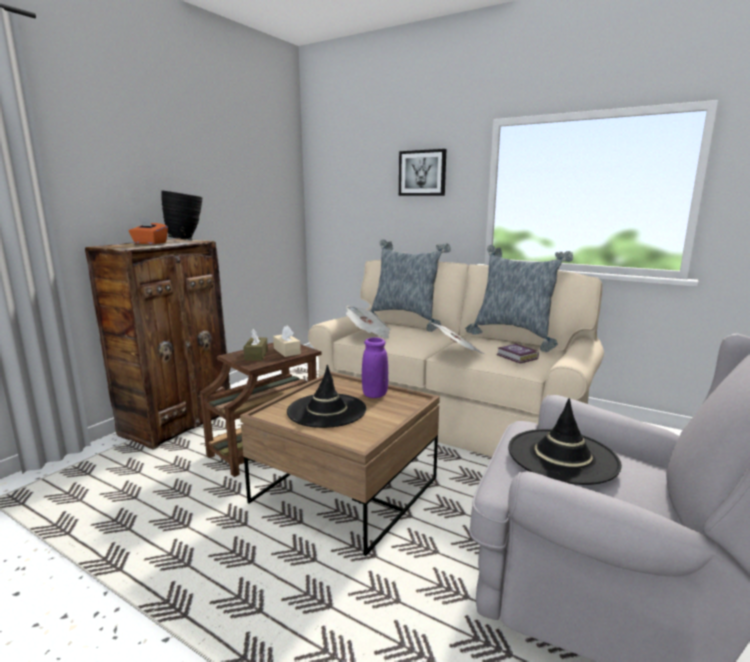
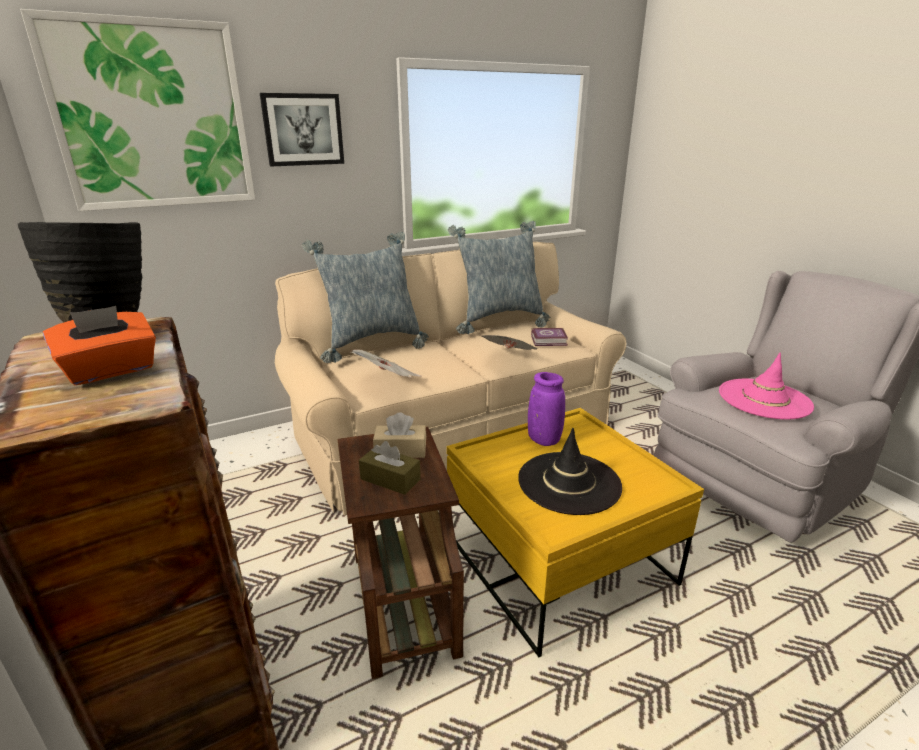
camera: 60 degrees left, 10 degrees up
(346, 490) = (557, 559): brown coffee table -> yellow coffee table
(350, 167) = (153, 116): none -> picture
(562, 456) = (764, 399): black hat -> pink hat

